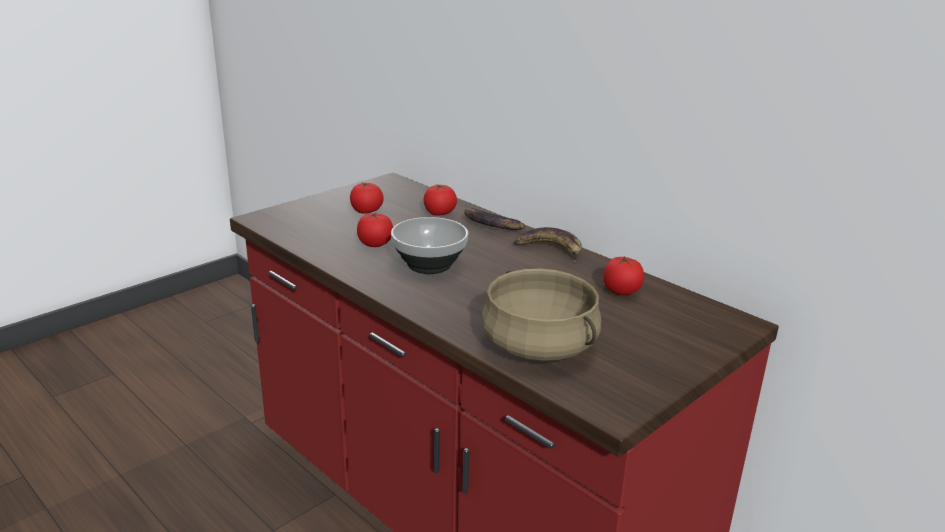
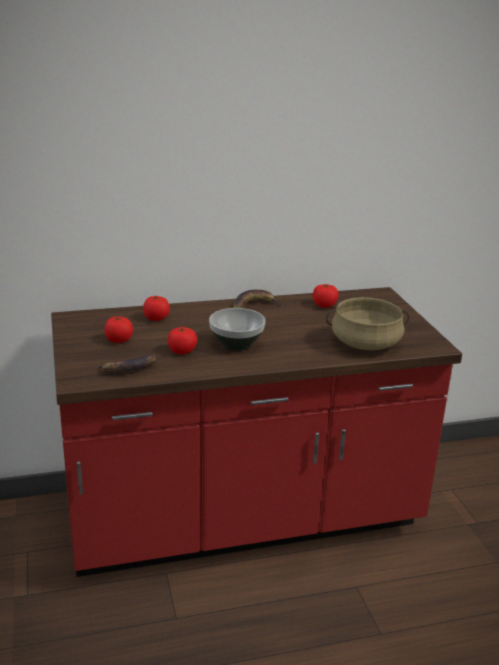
camera: 60 degrees left, 0 degrees up
(490, 225) = (197, 309): banana -> banana (129, 368)

